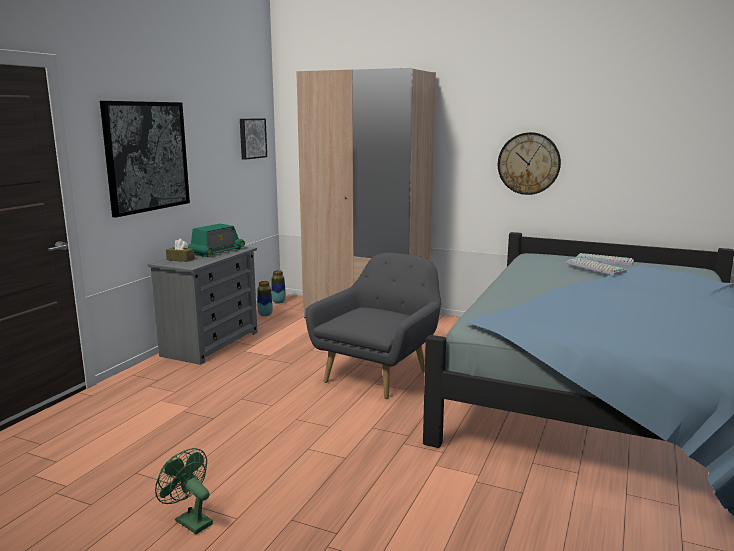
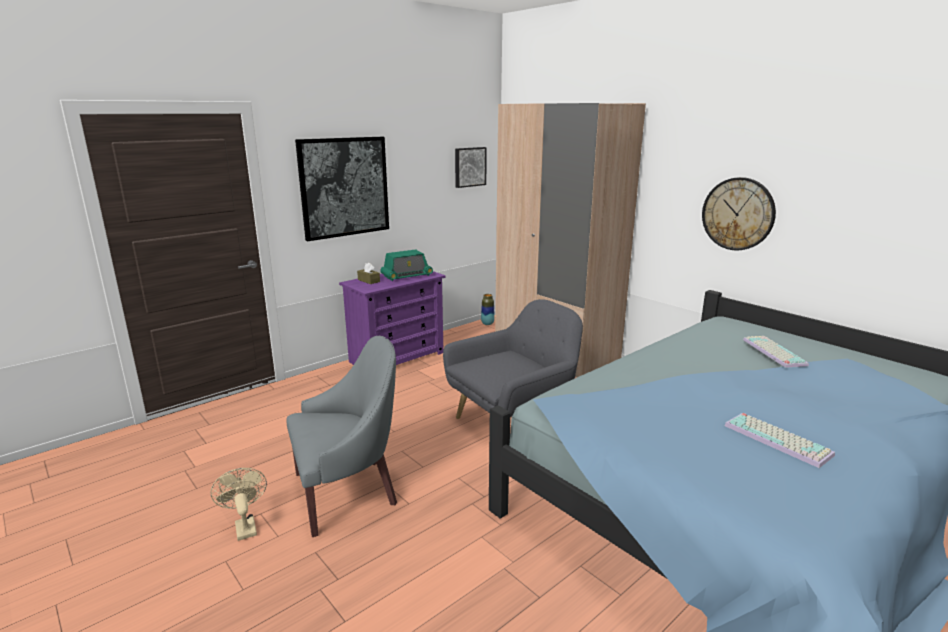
camera: 25 degrees right, 5 degrees up
(189, 520) = (244, 526): green fan -> beige fan
(211, 343) = (397, 357): grey dresser -> purple dresser
(265, 315) = (465, 335): vase -> none
(274, 463) = (347, 491): none -> grey armchair
(605, 260) = (807, 342): keyboard -> keyboard (779, 440)

